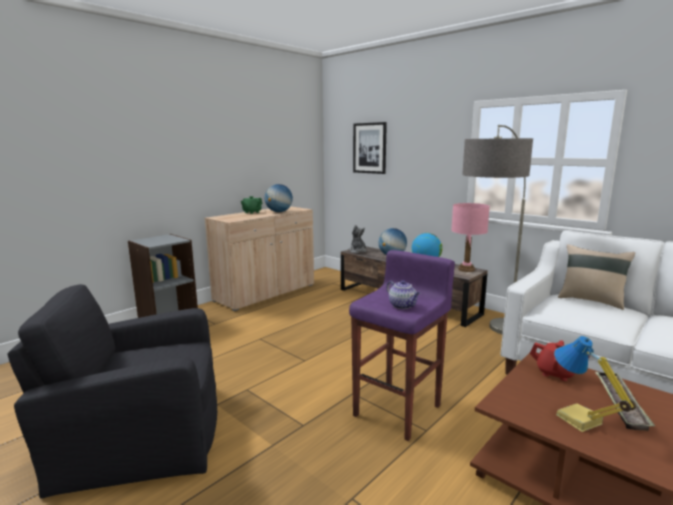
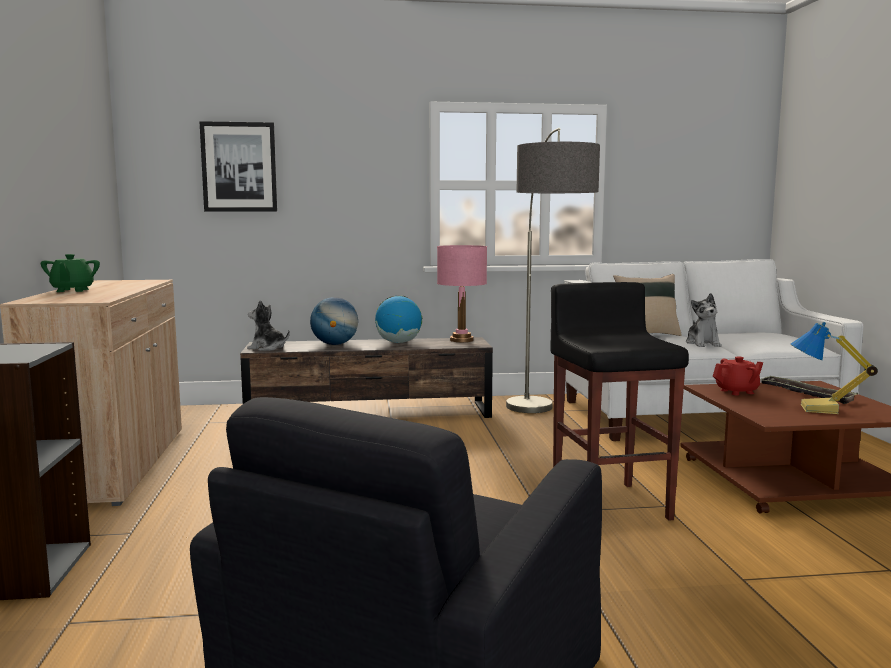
camera: 50 degrees left, 5 degrees down
(279, 212) = (129, 286): globe -> none
(399, 410) = (610, 503): purple stool -> black stool
(403, 306) = (640, 343): teapot -> none
(612, 323) = (703, 344): none -> plush toy

